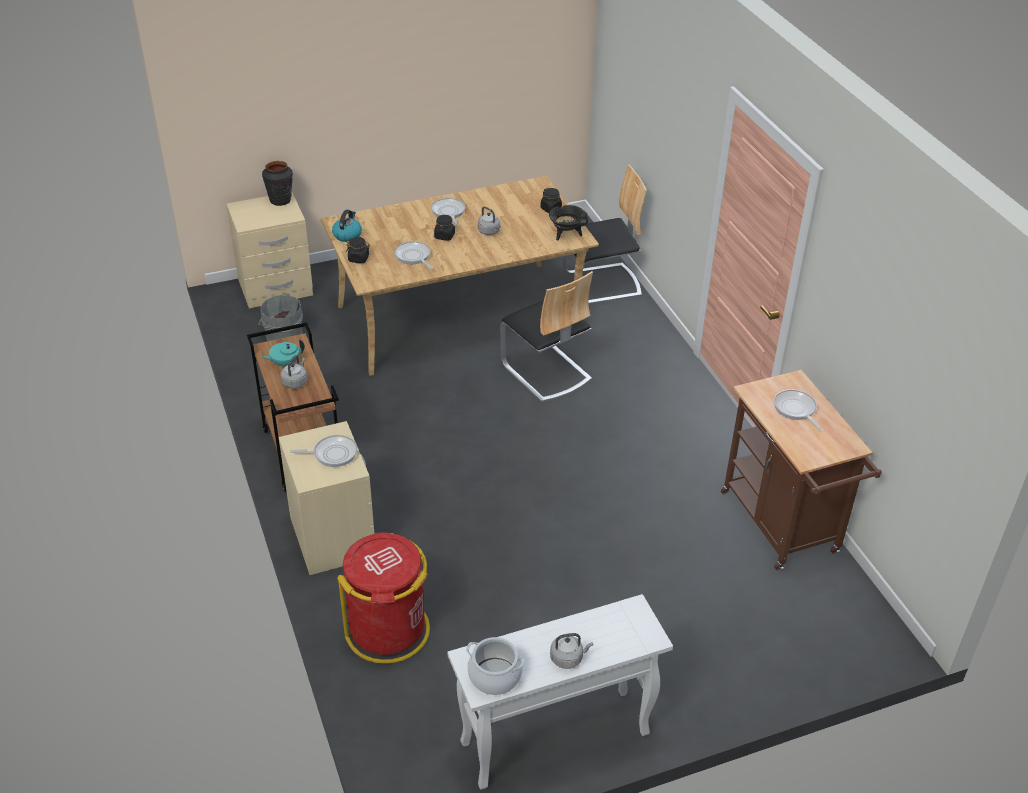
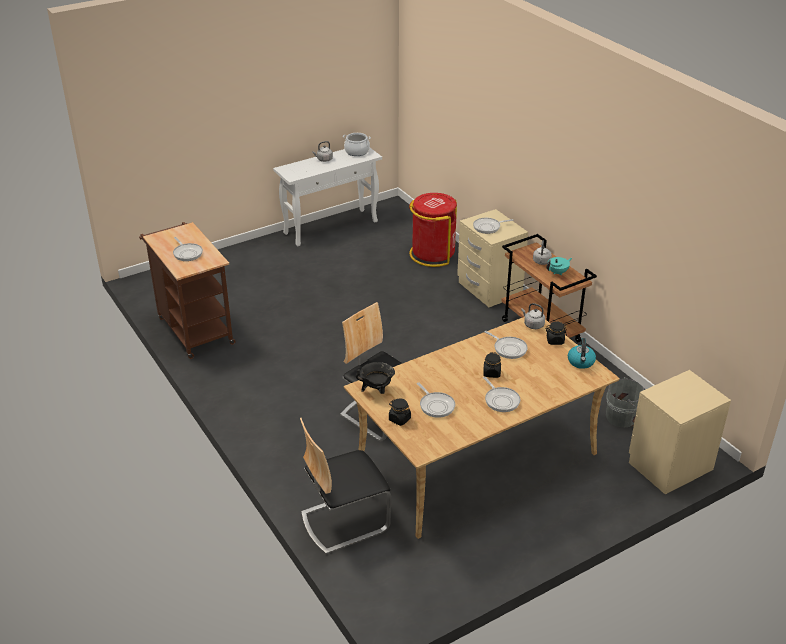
camera: 170 degrees right, 5 degrees down
(280, 200) = (681, 410): black vase -> none
(489, 232) = (451, 383): grey kettle -> grey kettle (532, 325)
(512, 215) = (436, 405): none -> frying pan

